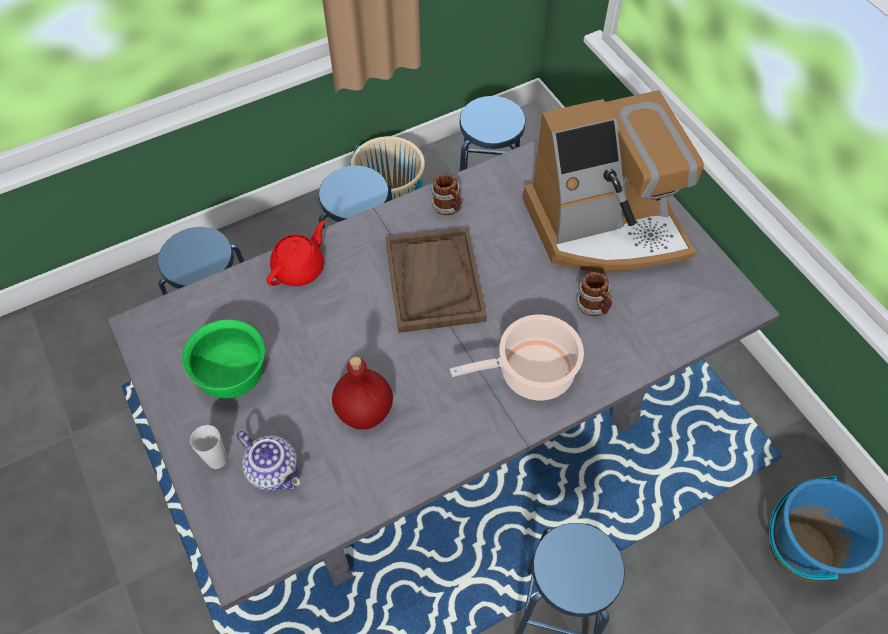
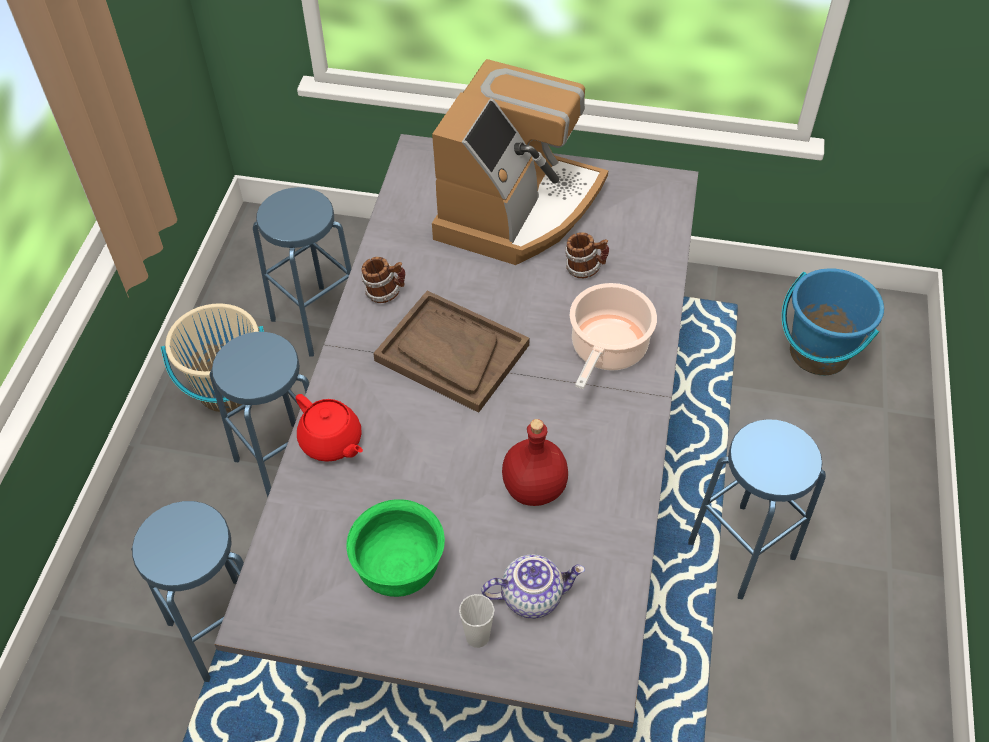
camera: 50 degrees left, 5 degrees down
(300, 268) = (331, 442): red teapot -> red teapot turned 150 degrees clockwise

